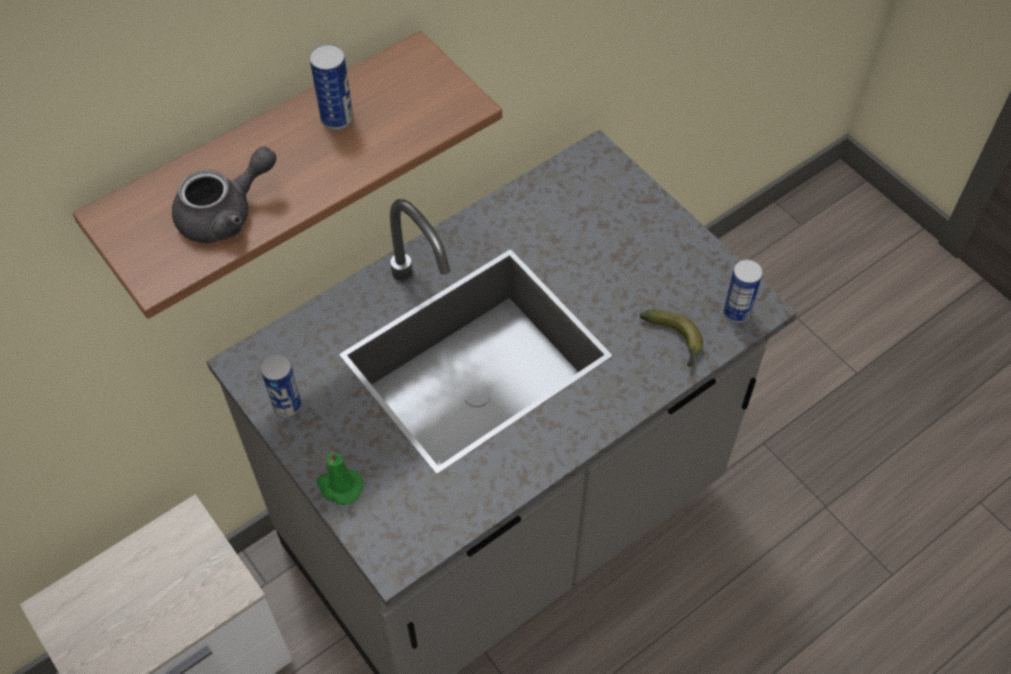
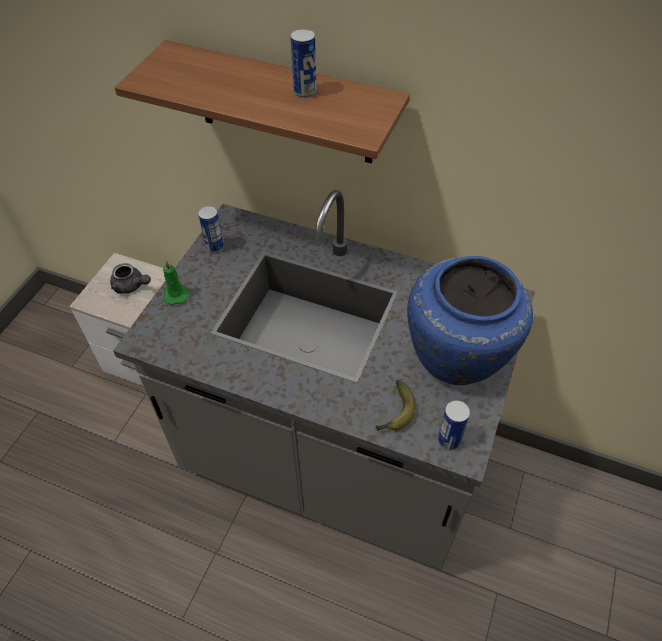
camera: 60 degrees right, 5 degrees down
(226, 214) = (200, 84): grey teapot -> grey teapot (131, 286)
(640, 245) = (458, 357): none -> blue vase

